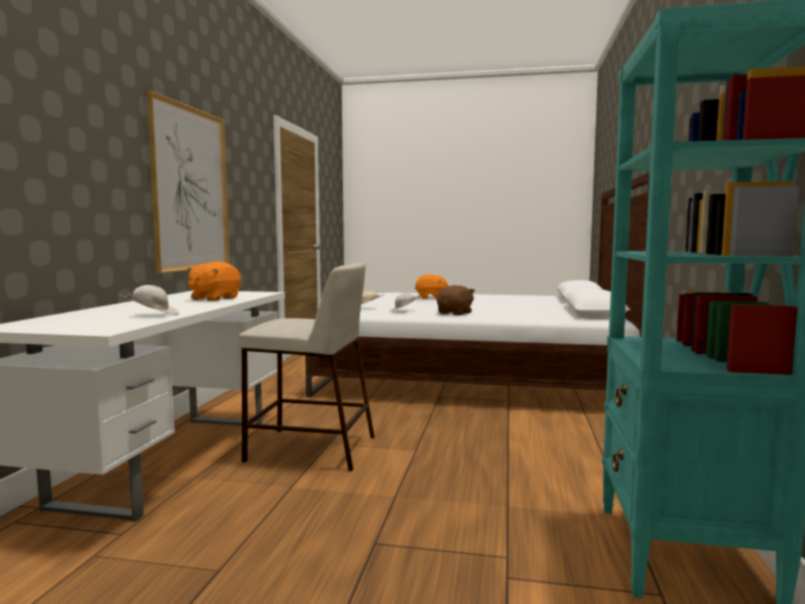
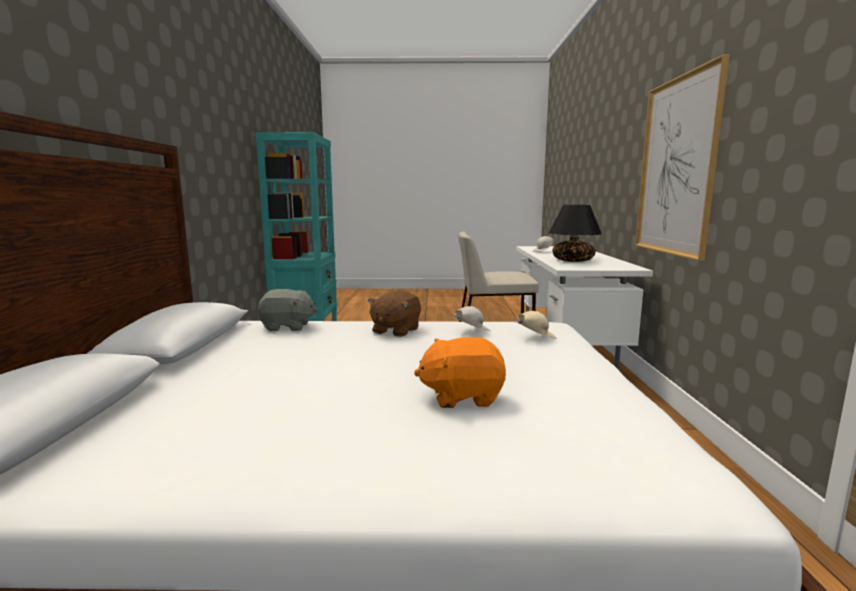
camera: 170 degrees right, 5 degrees up
(214, 298) = (572, 261): orange plush toy -> black table lamp
(537, 316) = (287, 327): none -> grey plush toy

